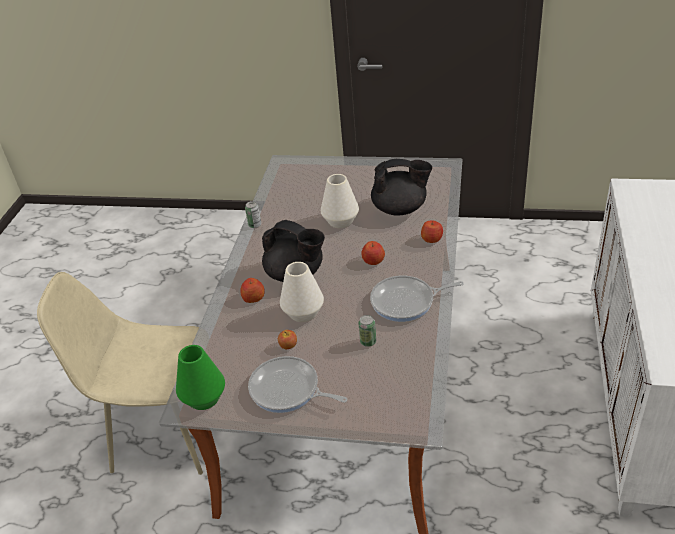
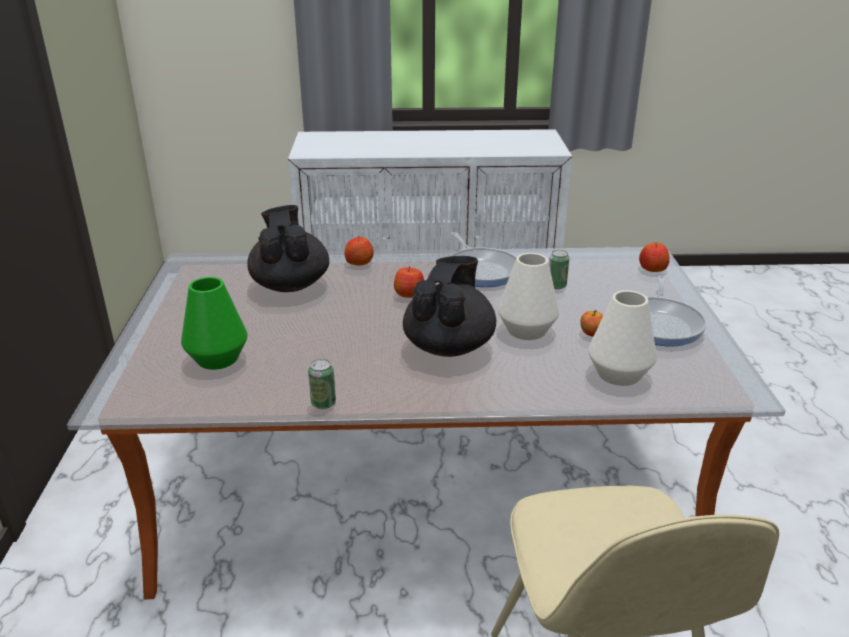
camera: 105 degrees left, 10 degrees down
(204, 398) = (719, 380): green vase -> green vase (218, 358)
(253, 298) = (512, 373): apple -> apple (652, 269)
(341, 221) = (317, 324): white vase -> white vase (618, 374)

